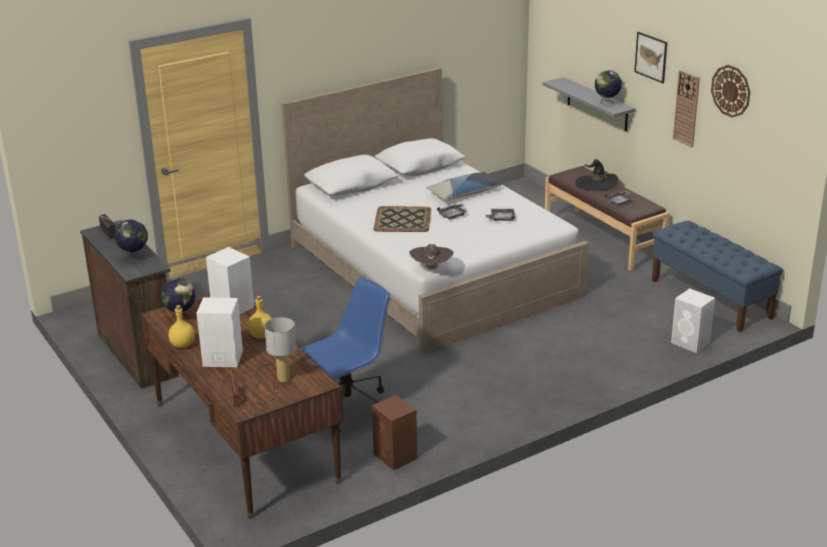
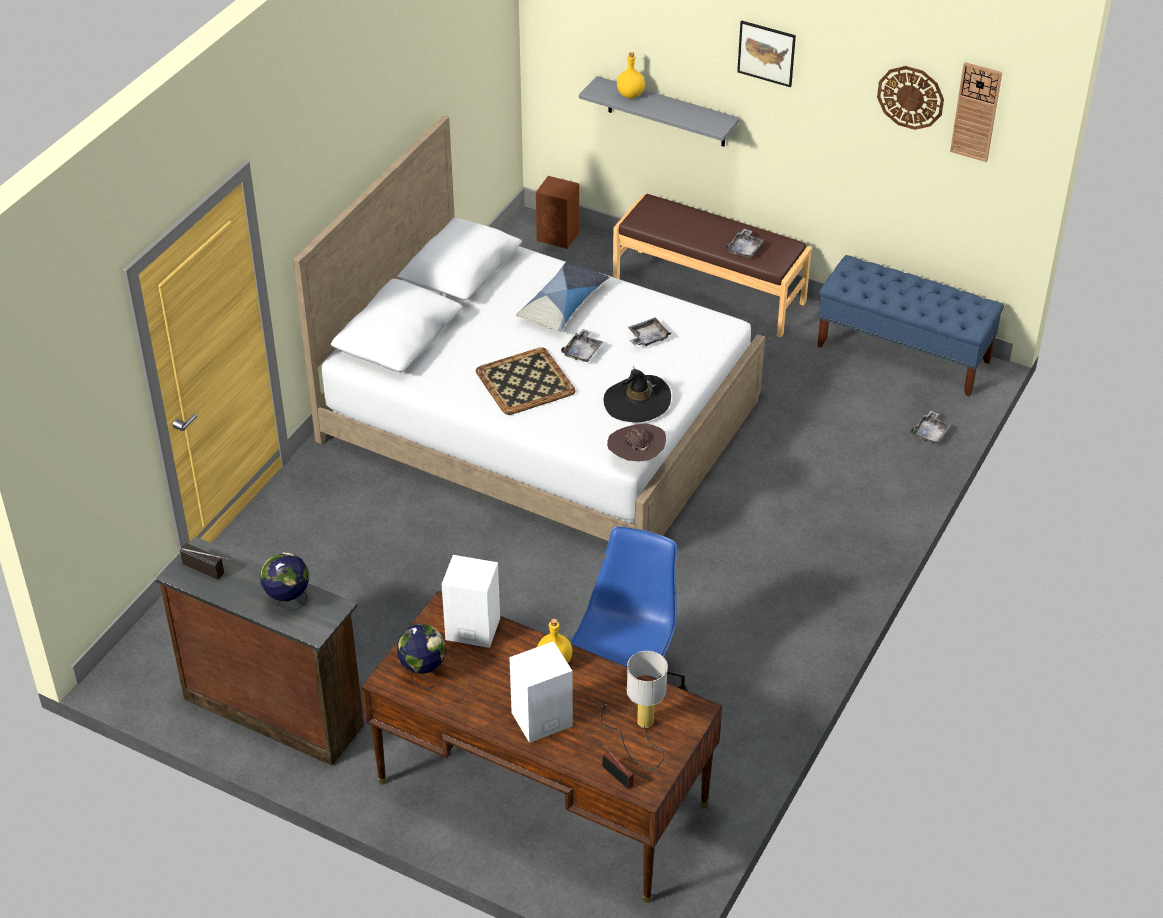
camera: 30 degrees left, 15 degrees up
(183, 345) = (471, 718): yellow bottle -> yellow bottle (631, 94)
(396, 457) = (738, 740): brown speaker -> brown speaker (559, 236)
(596, 184) = (692, 224): black hat -> black hat (637, 402)
(607, 104) = (698, 118): globe -> none
(686, 108) = (833, 118): wall clock -> wall clock (976, 111)
(691, 343) = (930, 433): white speaker -> grey tray

